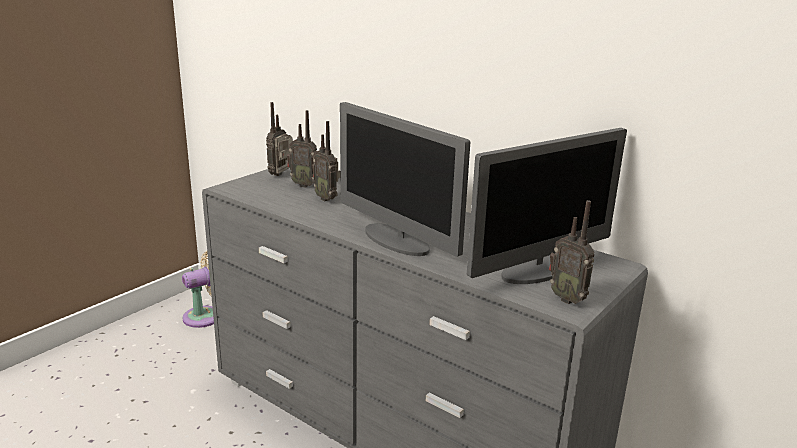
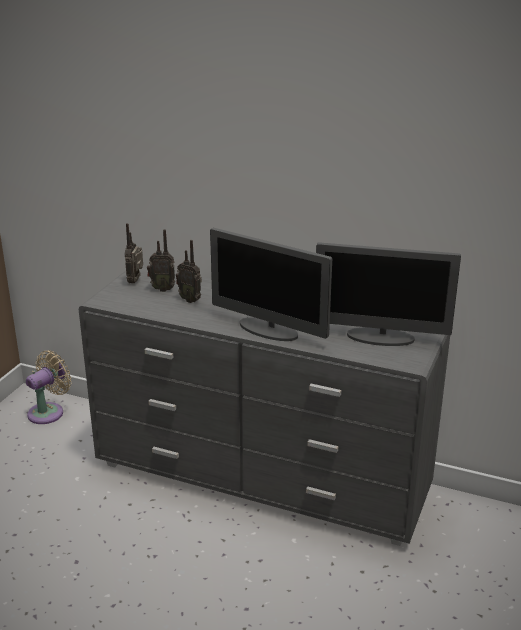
camera: 15 degrees left, 5 degrees up
(540, 270) = (381, 337): monitor -> monitor turned 60 degrees clockwise
(568, 298) = (408, 357): radio -> none

